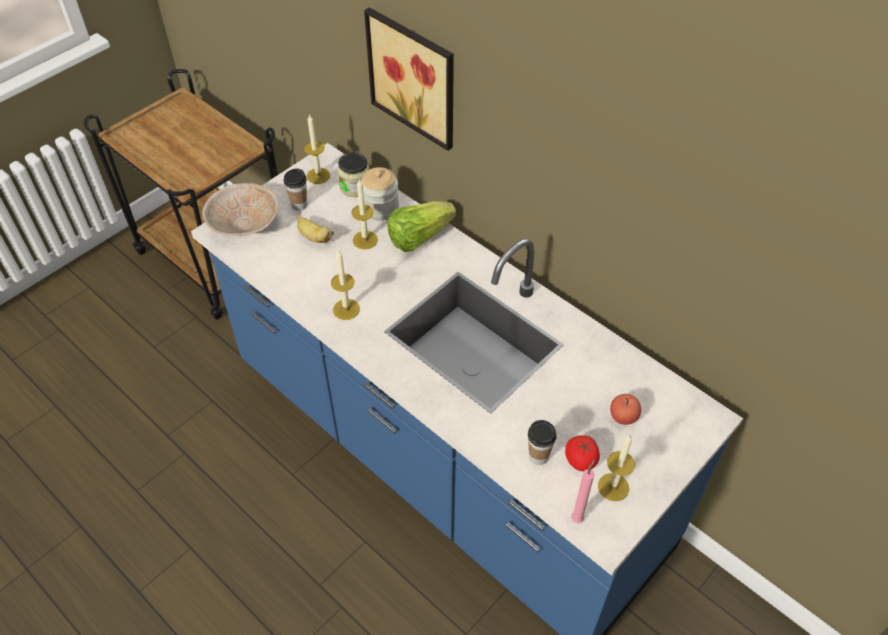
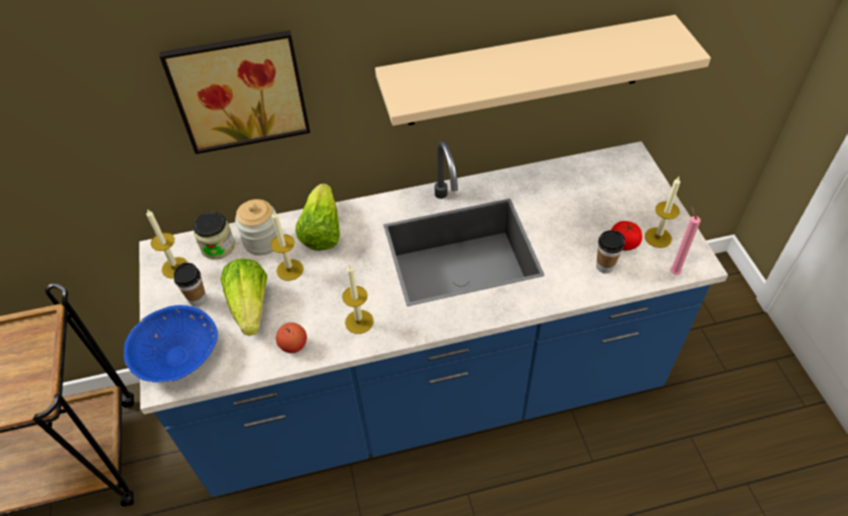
camera: 55 degrees left, 0 degrees up
(244, 223) = (176, 355): beige bowl -> blue bowl
(314, 237) = (250, 306): banana -> lettuce
(623, 416) = (600, 200): apple -> apple (293, 345)
(641, 243) = (526, 72): none -> beige shelf

